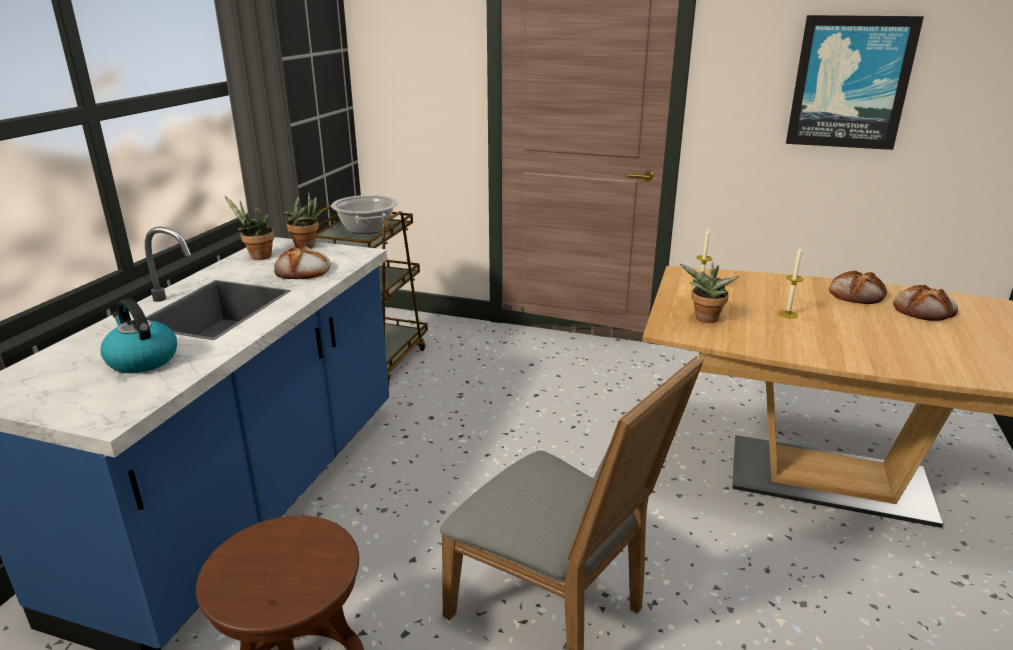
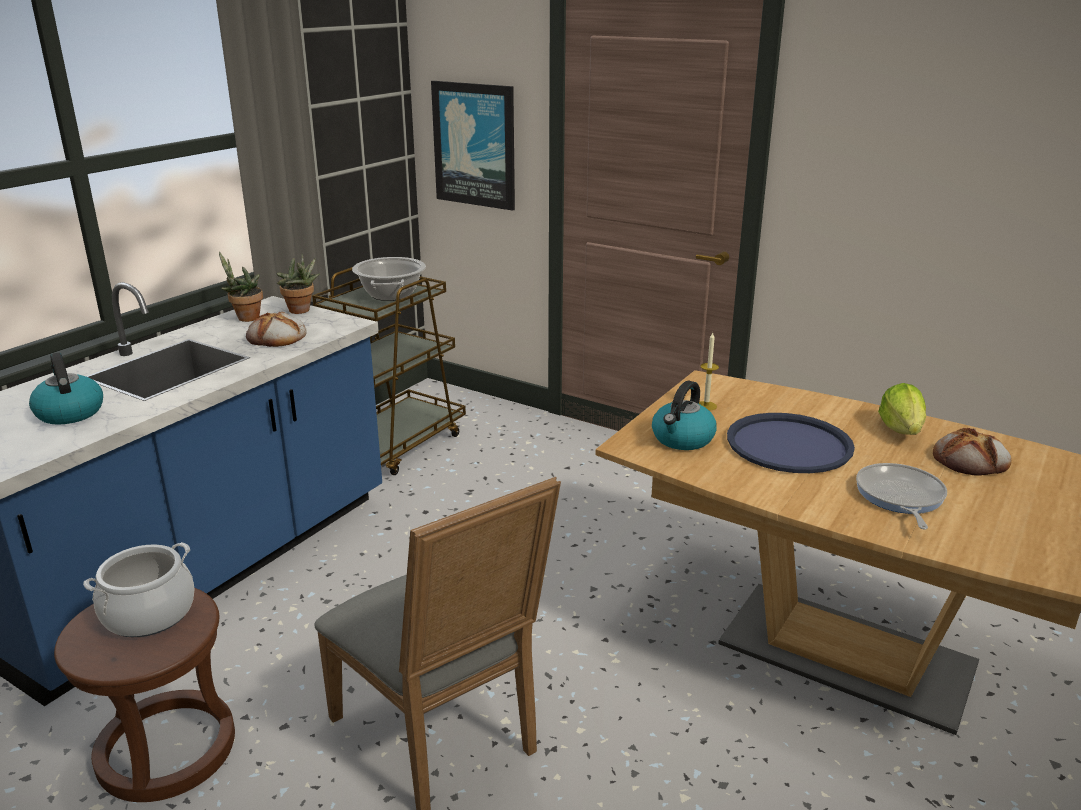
camera: 15 degrees right, 0 degrees up
(282, 550) = (149, 614): none -> cooking pot
(705, 320) = (682, 439): potted plant -> kettle
(788, 314) = (788, 444): candle -> blue tray
(850, 83) = (963, 162): picture -> picture (475, 145)
(857, 294) = (901, 430): bread -> lettuce
(902, 343) = (899, 497): none -> frying pan

